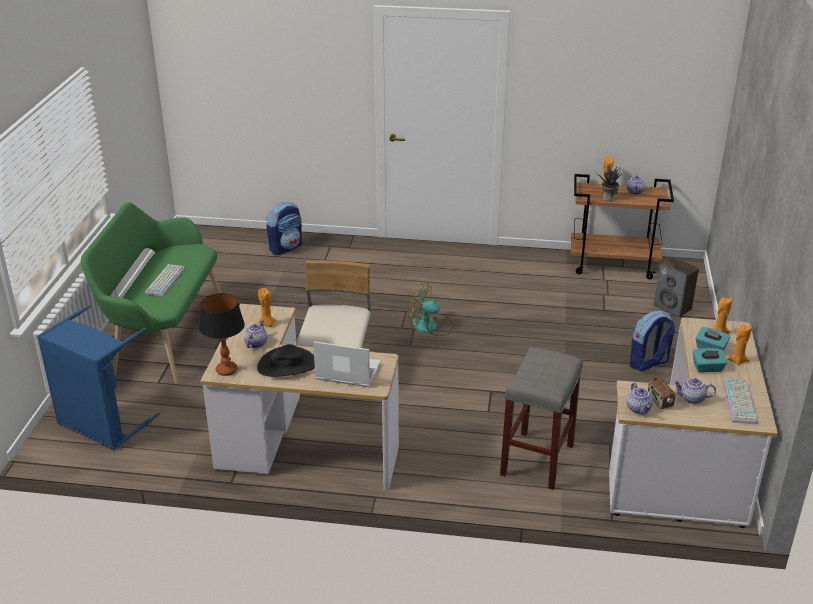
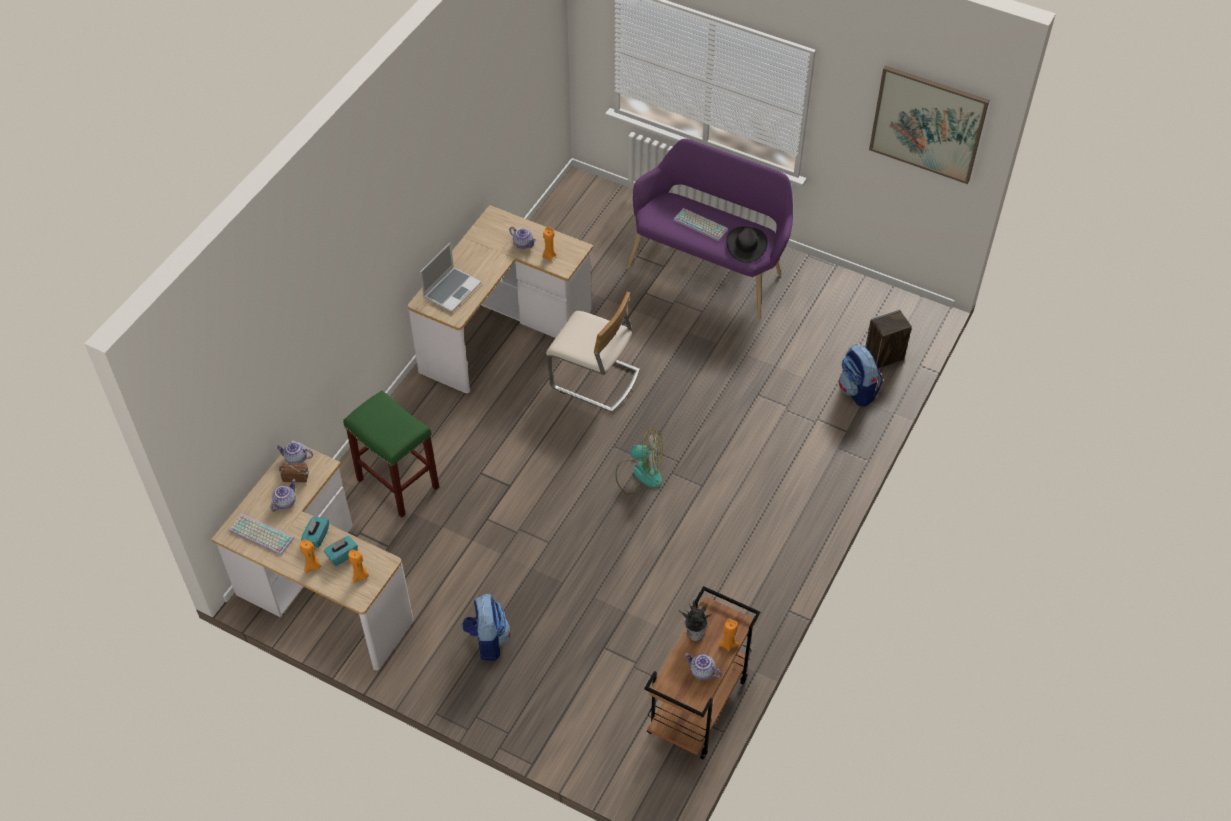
camera: 110 degrees right, 20 degrees up
(101, 425) = (592, 216): blue laundry basket -> none
(134, 65) = (928, 124): none -> picture
(163, 337) = (709, 268): green bench -> purple bench
(227, 370) = (494, 221): table lamp -> none
(287, 365) = (481, 256): black hat -> black hat (746, 245)
(430, 326) = (639, 473): fan -> fan turned 60 degrees clockwise
(537, 459) = (399, 484): grey stool -> green stool
(673, 307) = (578, 723): speaker -> speaker (883, 357)

